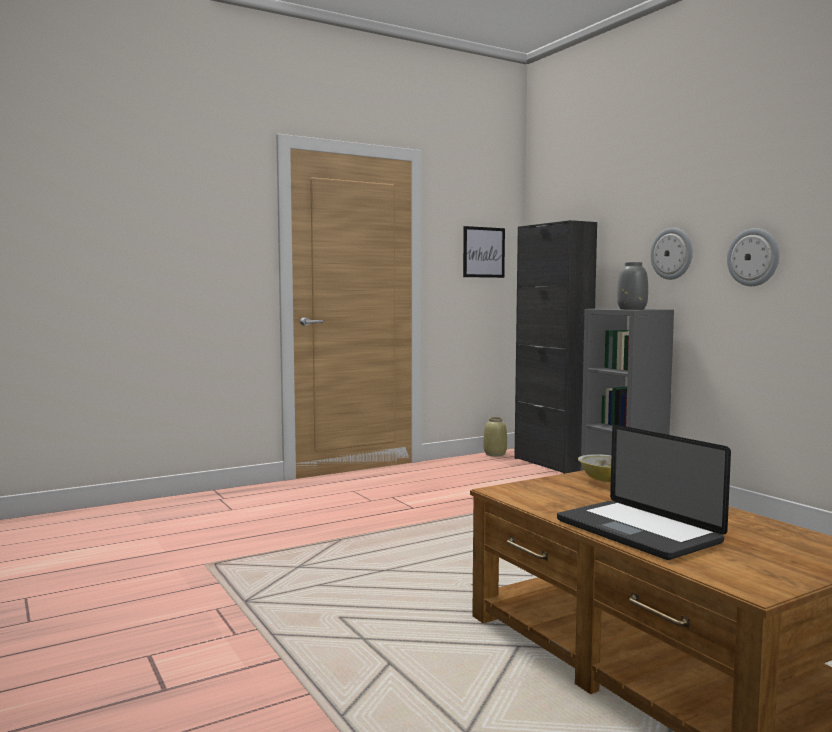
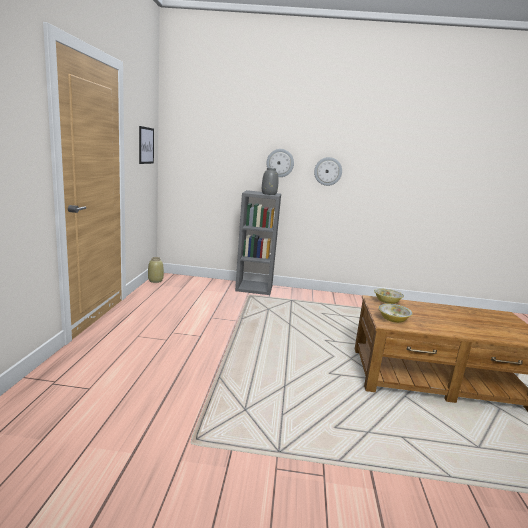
camera: 55 degrees left, 10 degrees up
(529, 491) = (393, 320): none -> bowl
(551, 464) = (197, 281): black cabinet -> none
(637, 531) = (468, 329): laptop -> none

